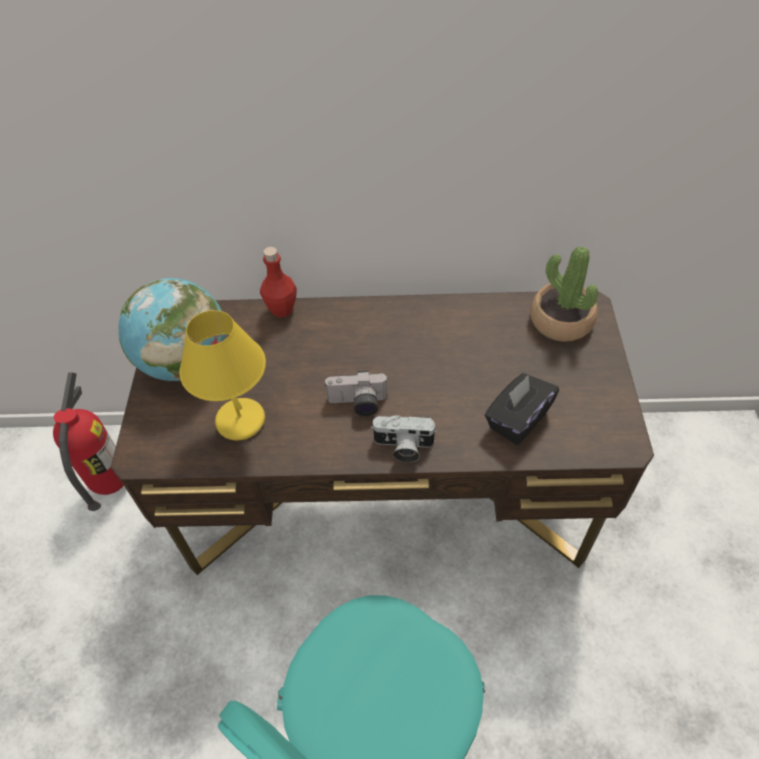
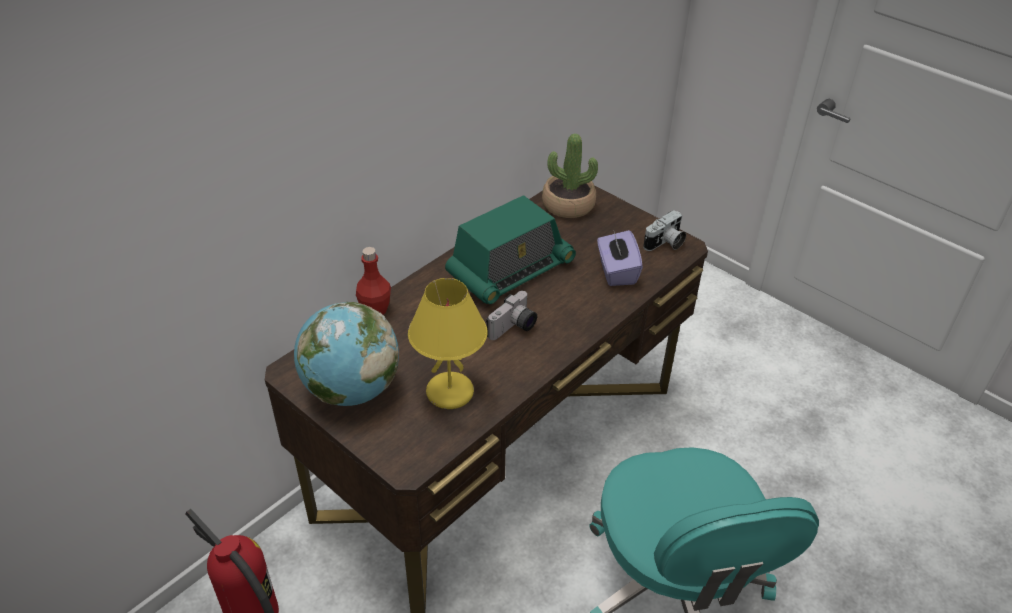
camera: 50 degrees left, 10 degrees down
(403, 447) = (575, 331): camera -> camera (665, 243)
(425, 348) = (510, 270): none -> radio
(517, 419) = (616, 271): black tissue box -> purple tissue box

